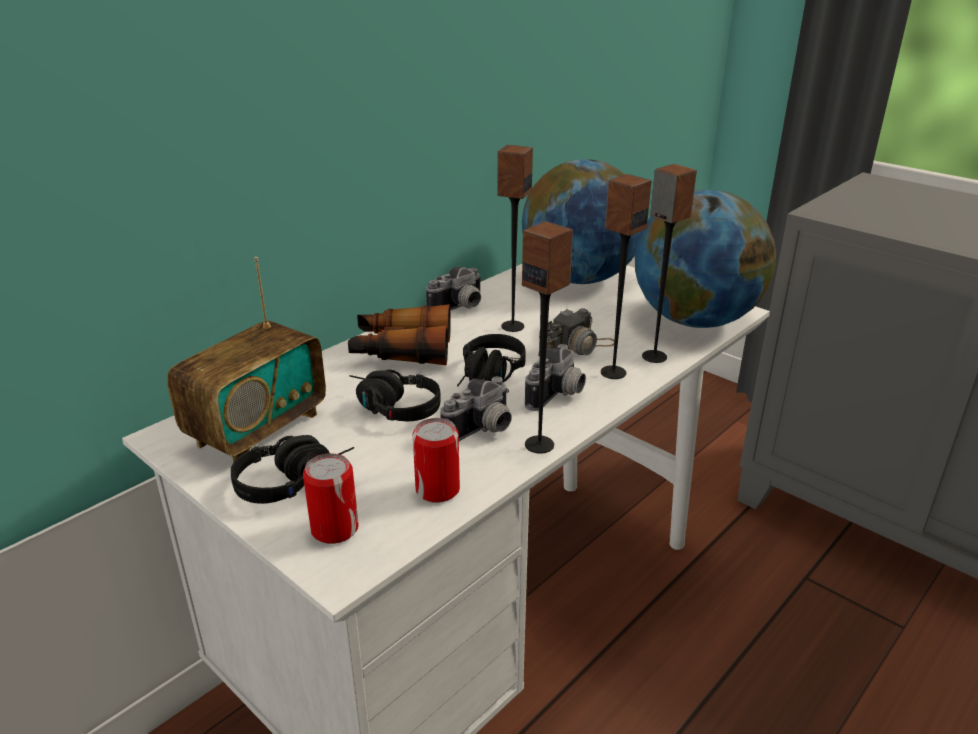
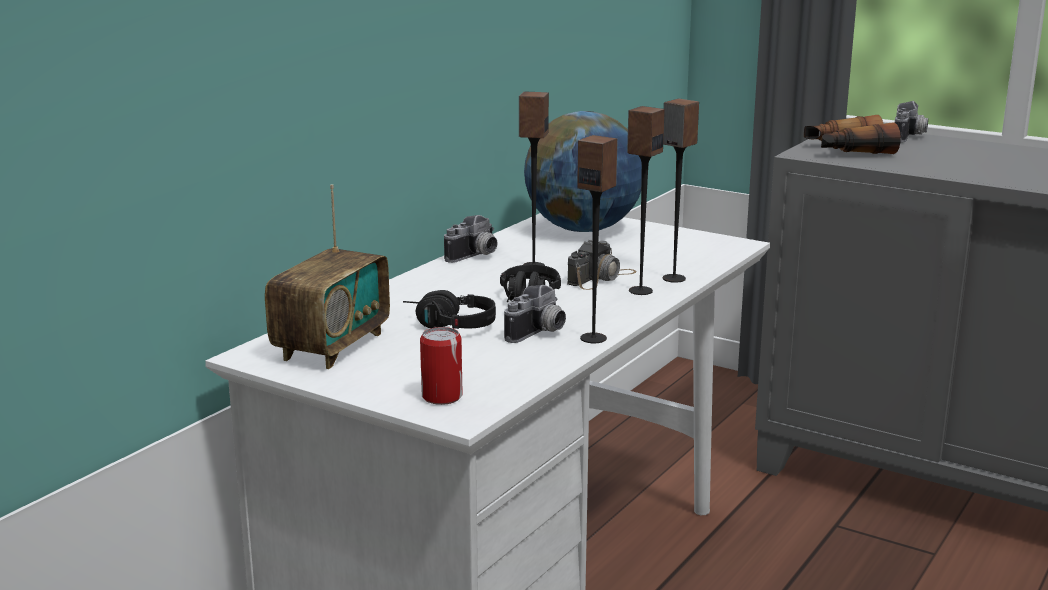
camera: 10 degrees left, 10 degrees down
(294, 480) = (388, 373): black headphones -> none
(401, 350) = (435, 288): binoculars -> binoculars (847, 150)
(437, 490) = (517, 369): can -> none
(558, 396) = (596, 308): camera -> camera (909, 137)
(694, 320) = (703, 252): globe -> none

